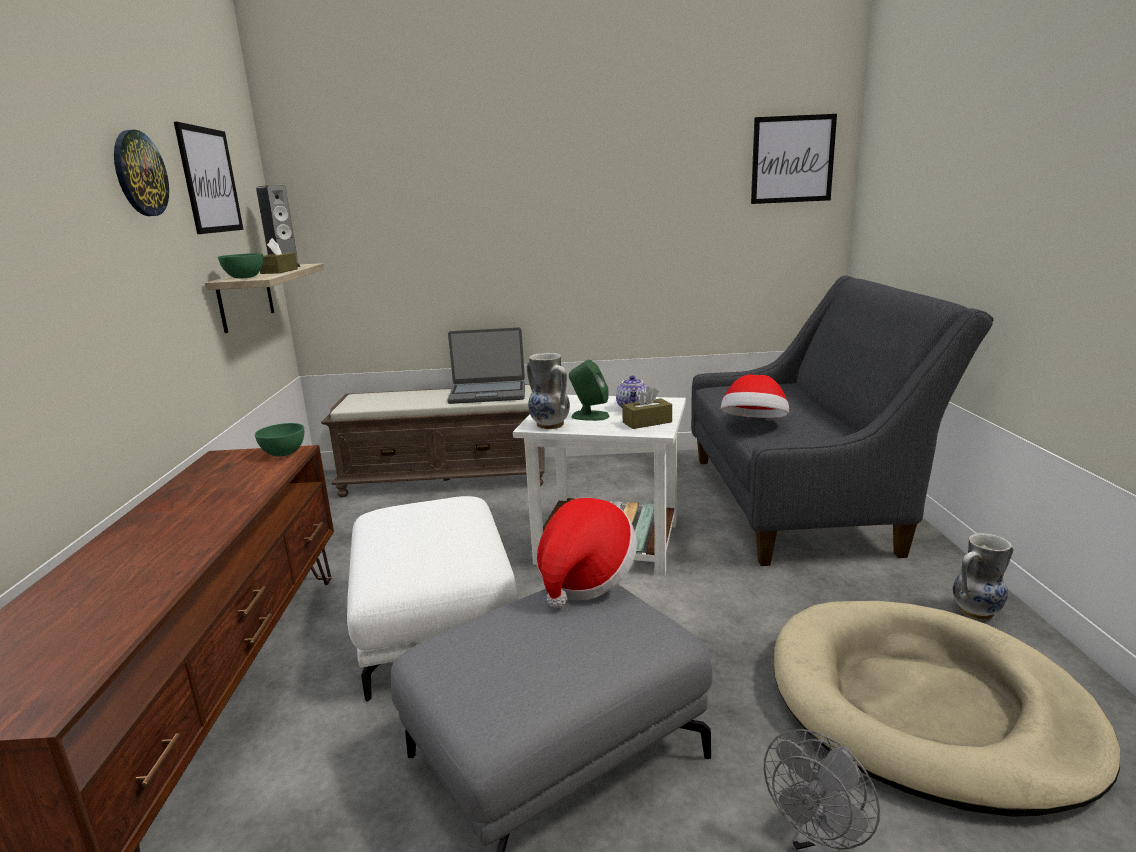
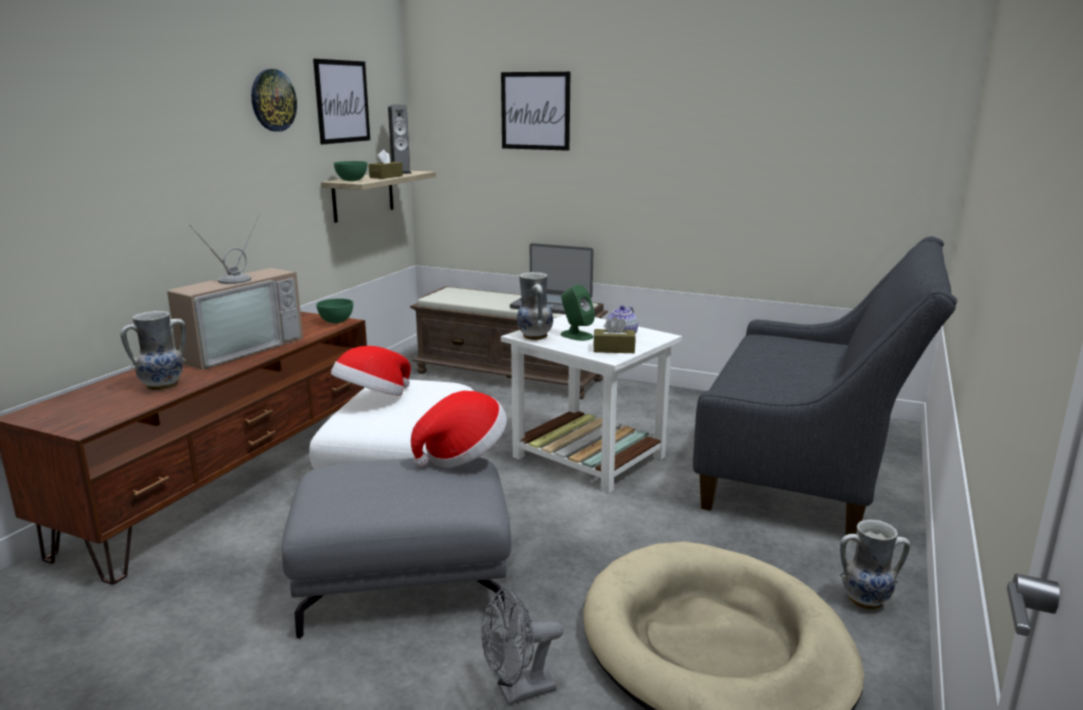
camera: 25 degrees right, 0 degrees up
(120, 598) = (162, 386): none -> vase
(184, 514) = (239, 348): none -> television
(754, 425) = (743, 375): hat -> hat (372, 398)
(792, 159) = (893, 104): picture -> picture (535, 111)

